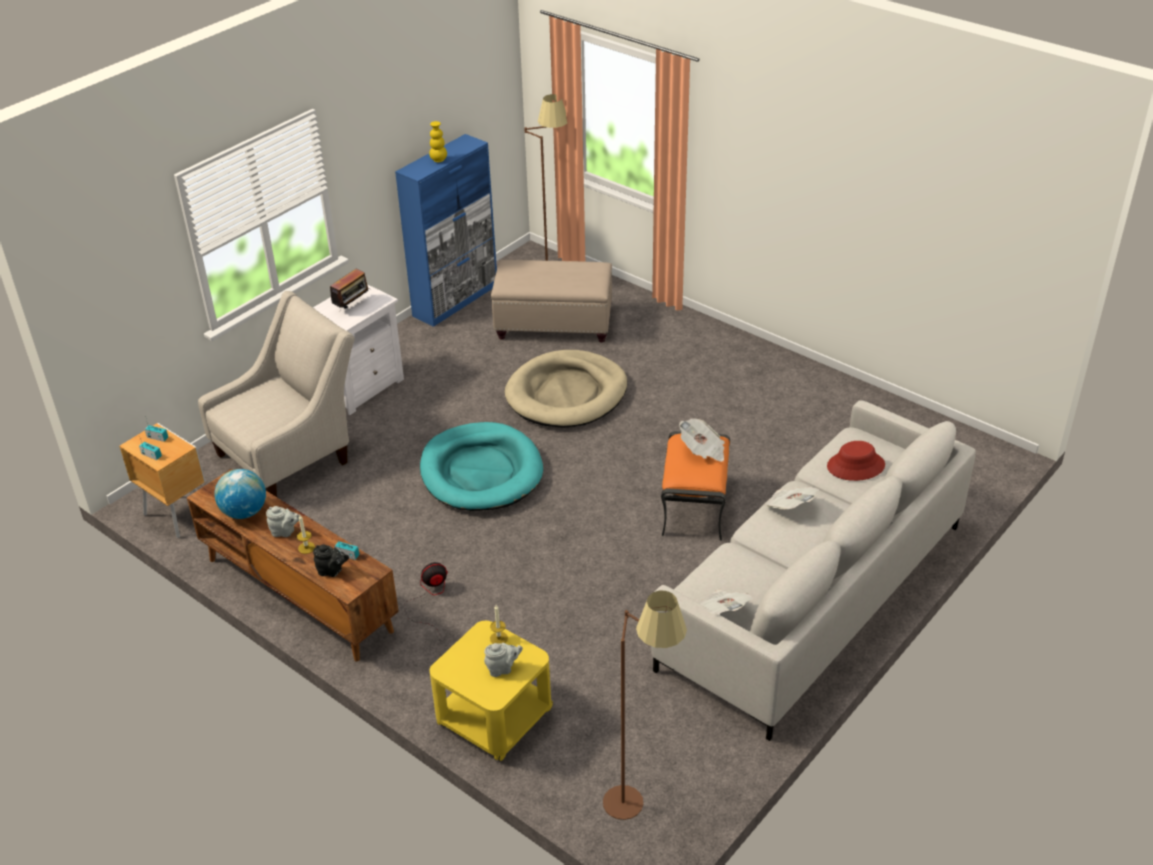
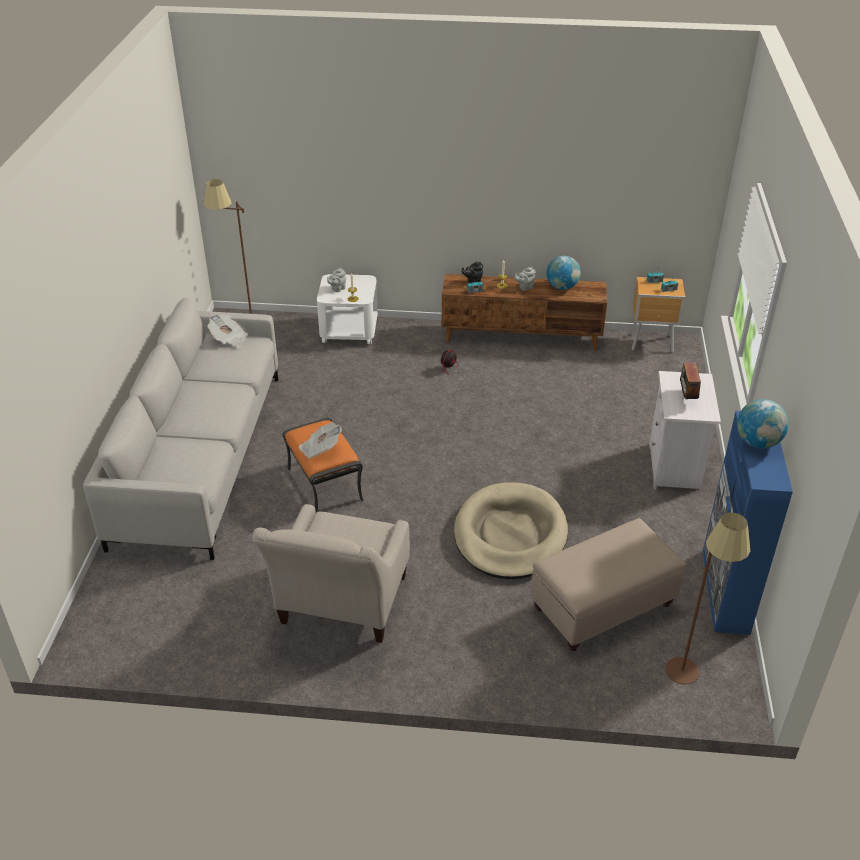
camera: 145 degrees right, 0 degrees up
(291, 454) = (644, 402): beige armchair -> beige armchair (340, 607)
(438, 160) = (758, 442): yellow vase -> globe
(481, 472) = (503, 444): turquoise dog bed -> none
(494, 717) = (349, 330): yellow side table -> white side table
(789, 507) = (221, 413): newspaper -> none
(855, 466) = (184, 459): red hat -> none

